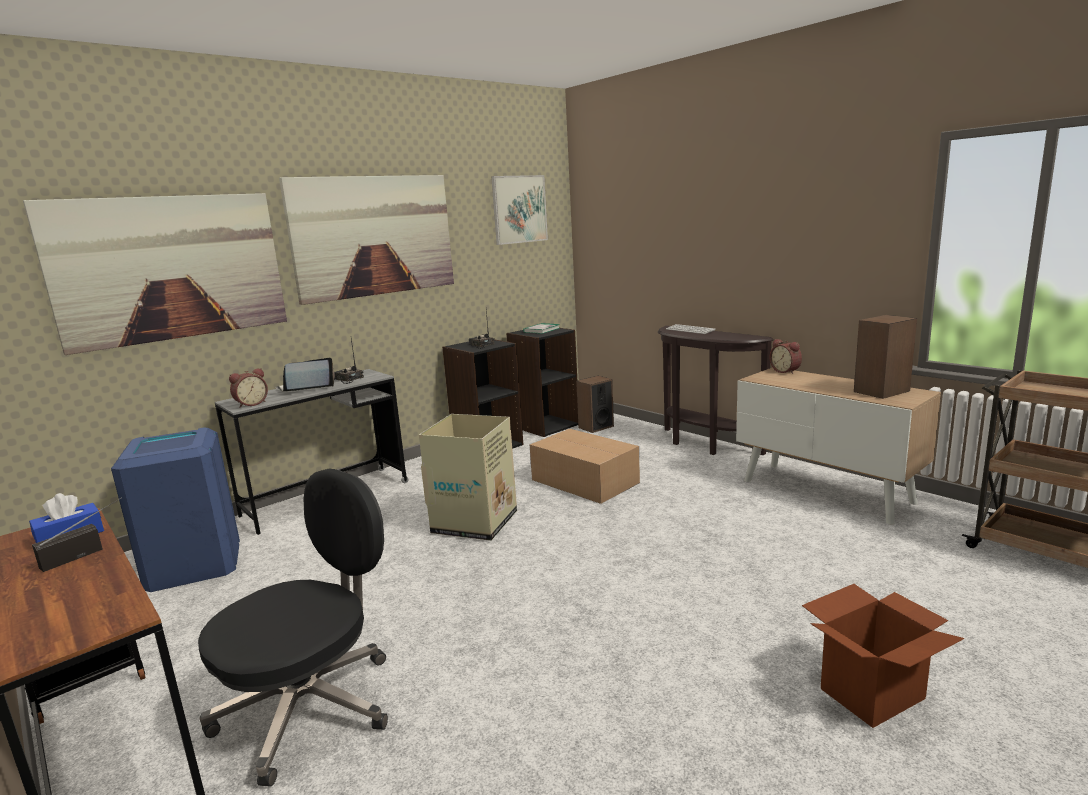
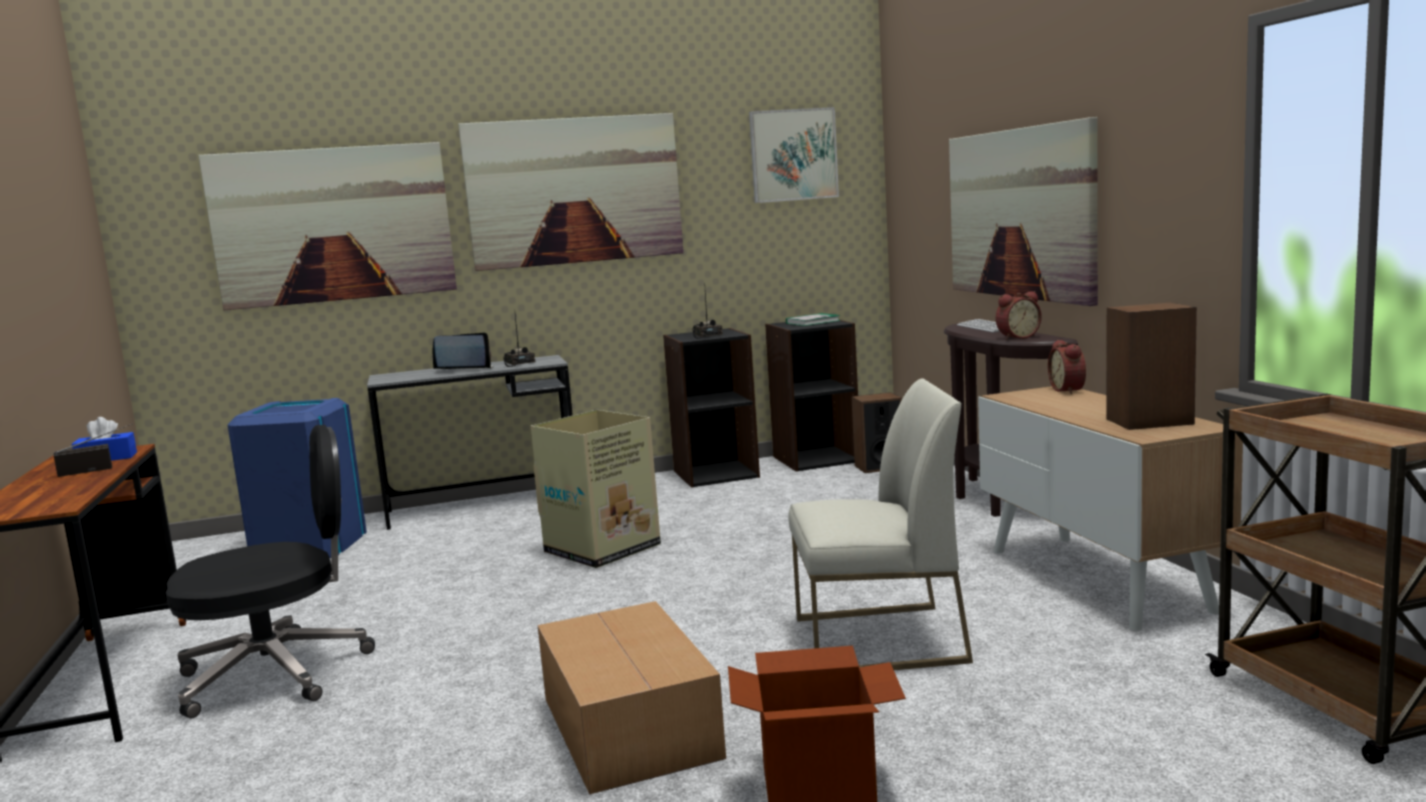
camera: 25 degrees right, 5 degrees down
(251, 404) = (394, 379): alarm clock -> alarm clock (1017, 337)
(584, 480) = (781, 524): cardboard box -> cardboard box (630, 725)
(714, 254) = (1019, 213): none -> picture
(761, 563) = (878, 641): none -> white chair

